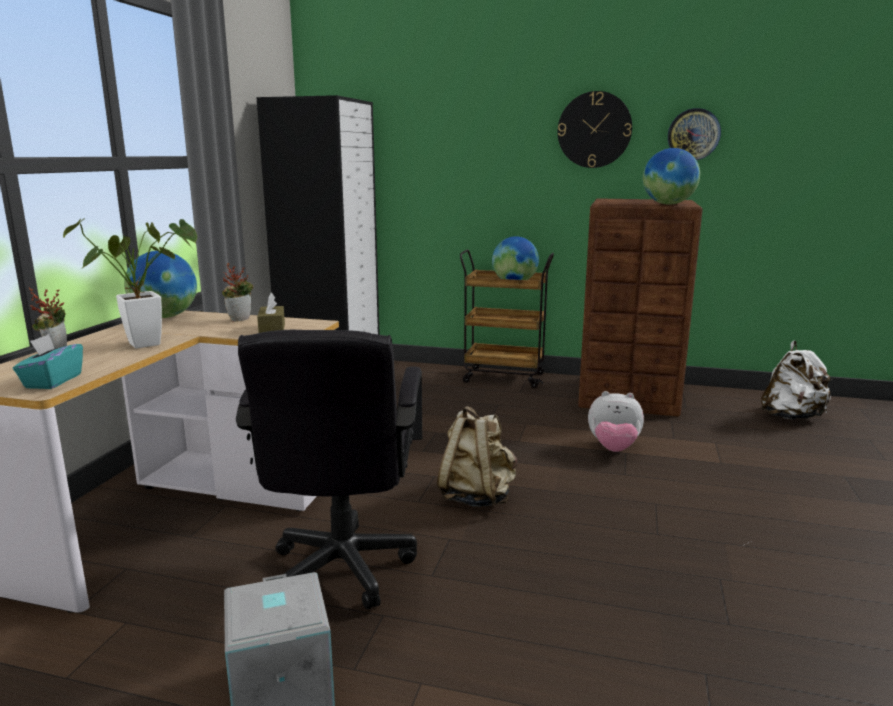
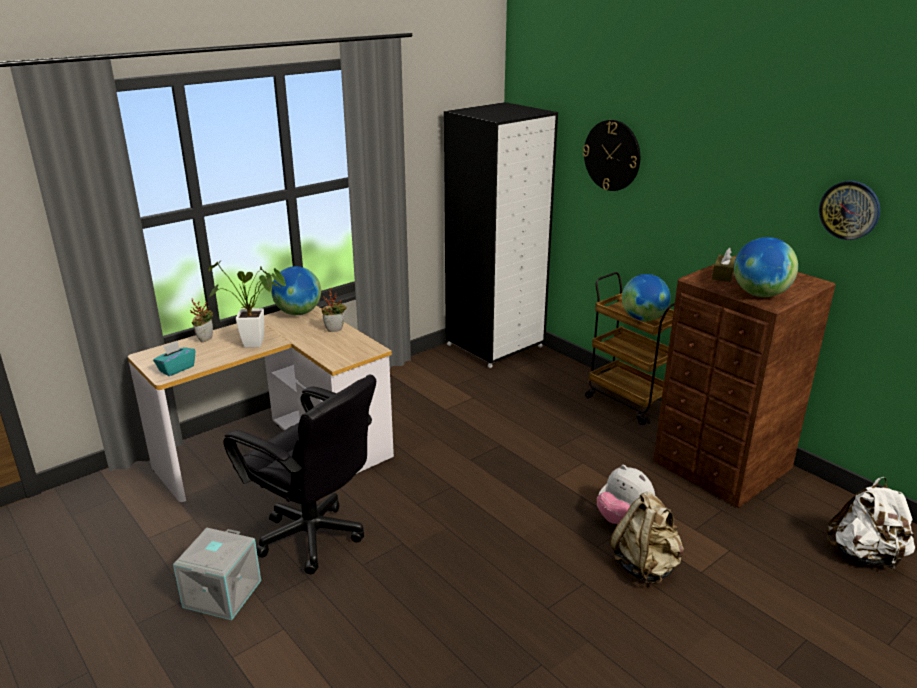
camera: 35 degrees right, 10 degrees up
(272, 329) = (338, 348): brown tissue box -> brown tissue box (723, 275)
(342, 575) = (316, 539): black office chair -> black office chair turned 90 degrees counterclockwise
(477, 497) = (459, 517): beige backpack -> beige backpack (646, 565)
(594, 130) = (747, 181): wall clock -> wall clock (612, 155)

